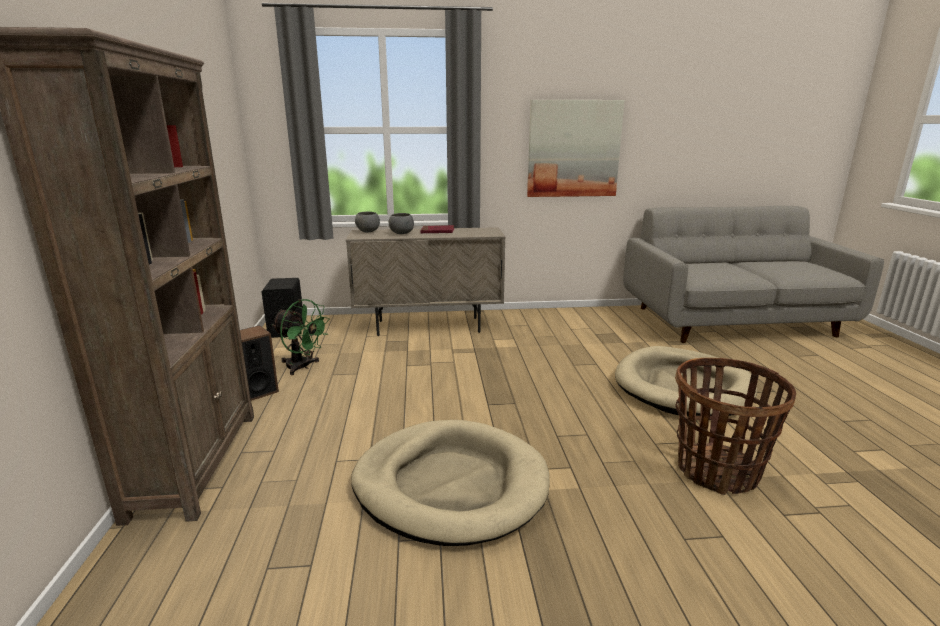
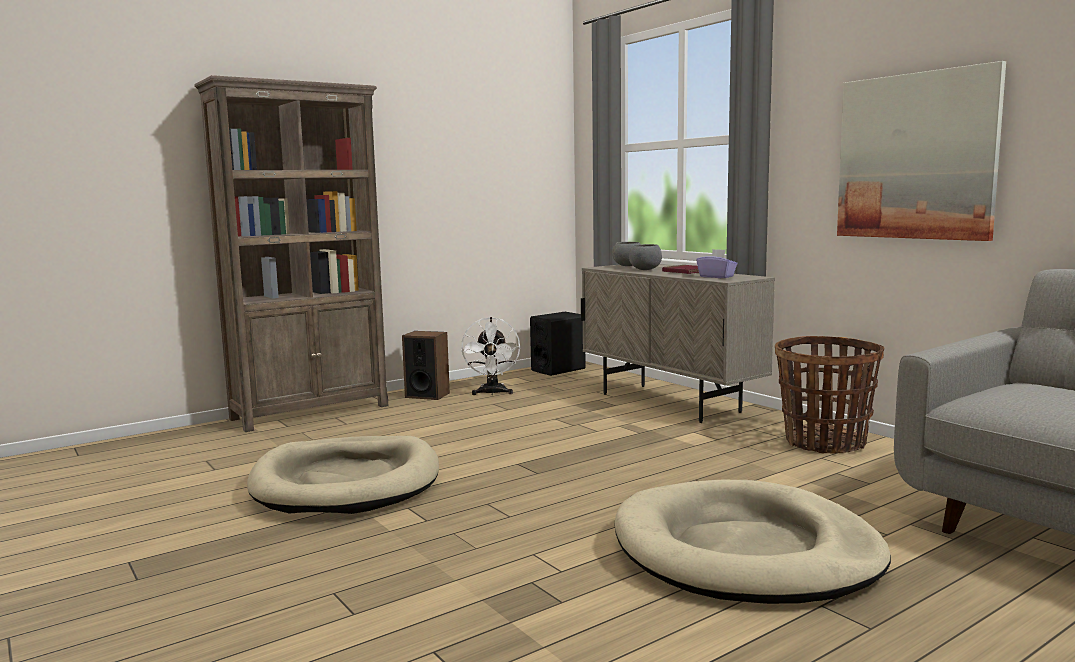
camera: 60 degrees right, 10 degrees down
(302, 367) = (492, 393): green fan -> white fan
(475, 232) = (716, 277): none -> purple tissue box
(717, 470) = (505, 599): basket -> basket (824, 443)

